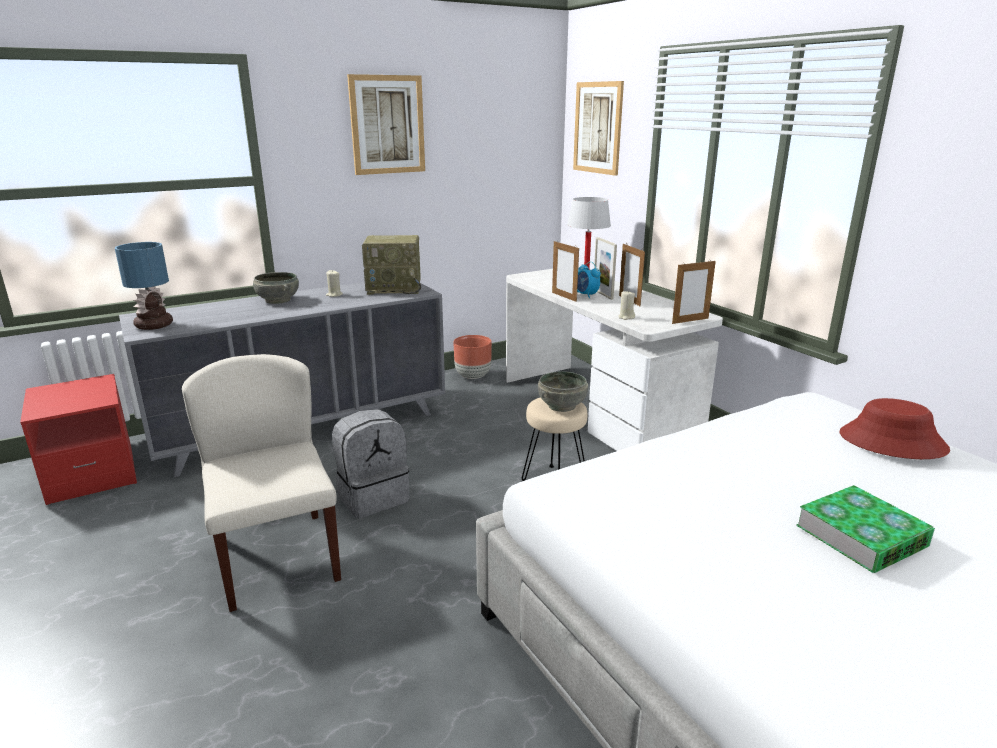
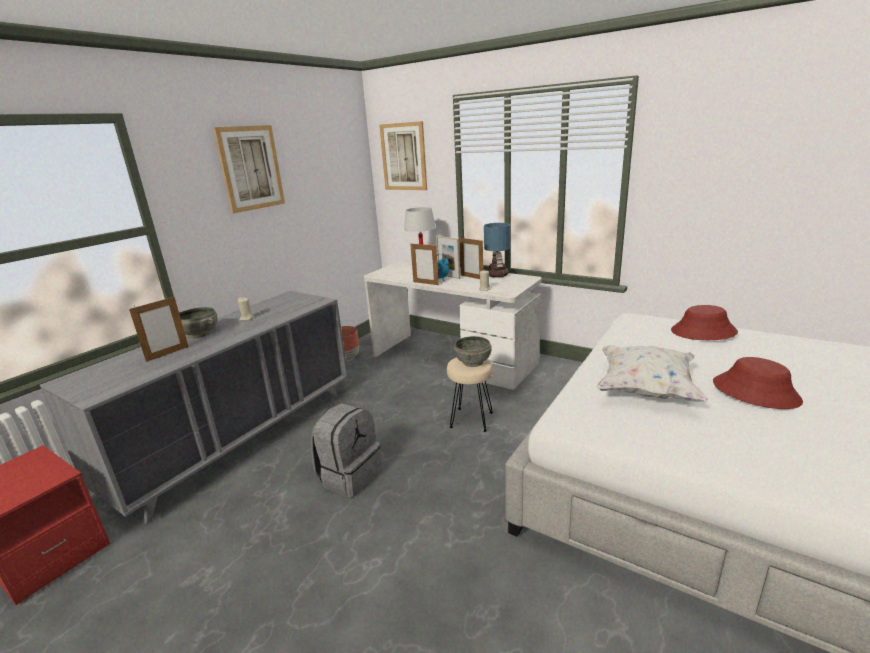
camera: 25 degrees left, 0 degrees up
(154, 325) = (97, 384): table lamp -> table lamp (496, 275)
(276, 558) = (312, 557): beige chair -> none
(395, 288) = (293, 302): radio -> none
(690, 321) = (526, 283): picture frame -> picture frame (167, 354)
(701, 486) = (645, 389): none -> white pillow
(861, 536) = (755, 392): book -> red hat

